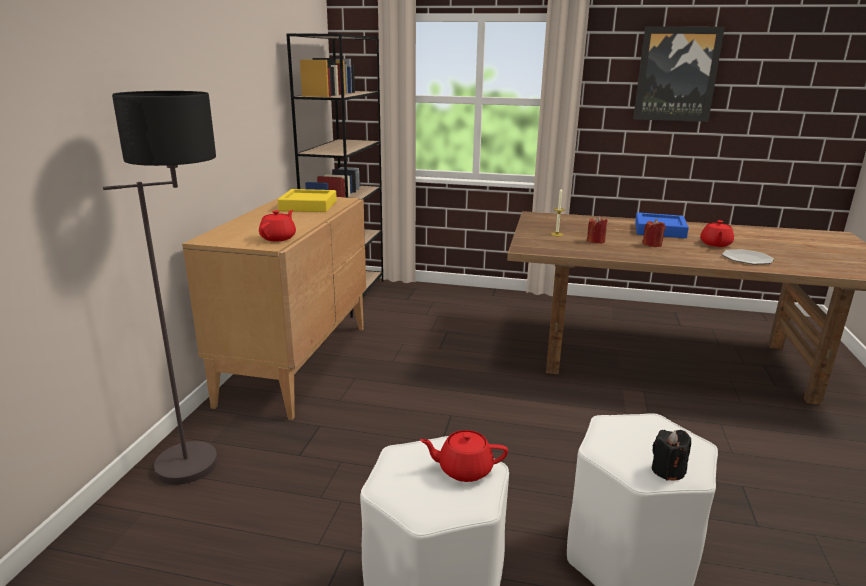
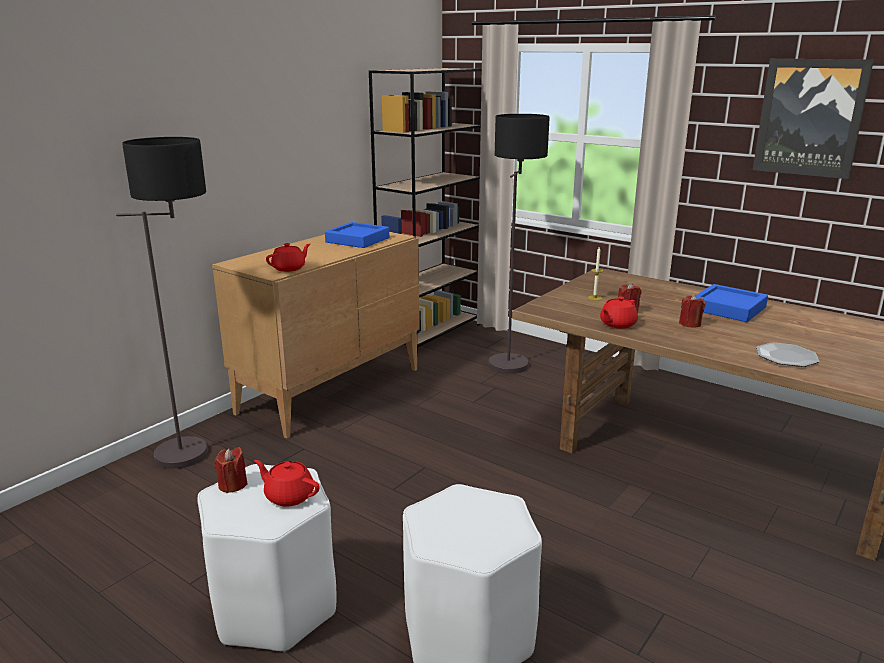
camera: 25 degrees right, 0 degrees up
(308, 206) = (357, 240): yellow tray -> blue tray
(393, 474) = (232, 485): none -> red candle
(439, 307) = (511, 360): none -> black floor lamp
(667, 470) = (459, 545): black candle -> none
(715, 244) = (774, 334): red teapot -> red teapot (617, 324)

